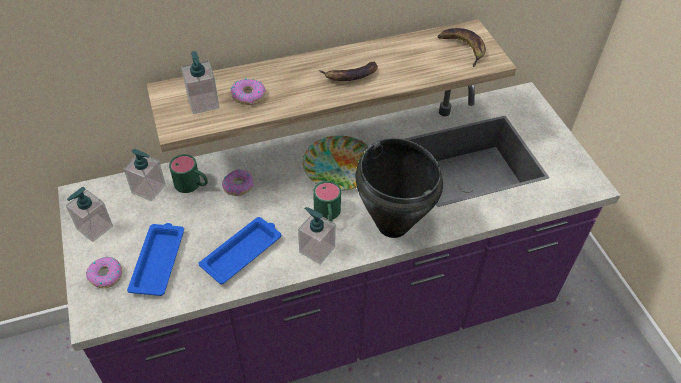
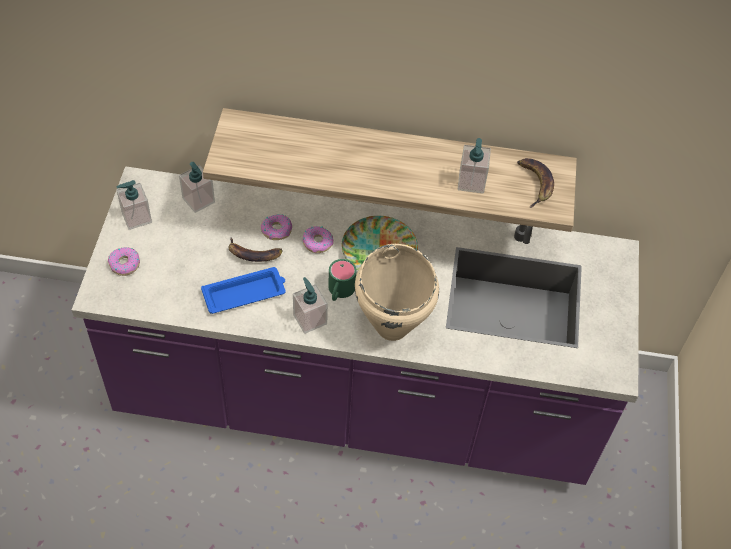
camera: 25 degrees right, 5 degrees up
(158, 261) = (172, 270): blue tray -> none
(192, 185) = (237, 212): green mug -> none
(203, 103) = (259, 146): soap dispenser -> soap dispenser (471, 182)
(248, 95) = (302, 154): donut -> donut (317, 242)
(350, 76) = (405, 171): banana -> banana (253, 254)
(393, 224) = (392, 326): black cooking pot -> beige cooking pot

